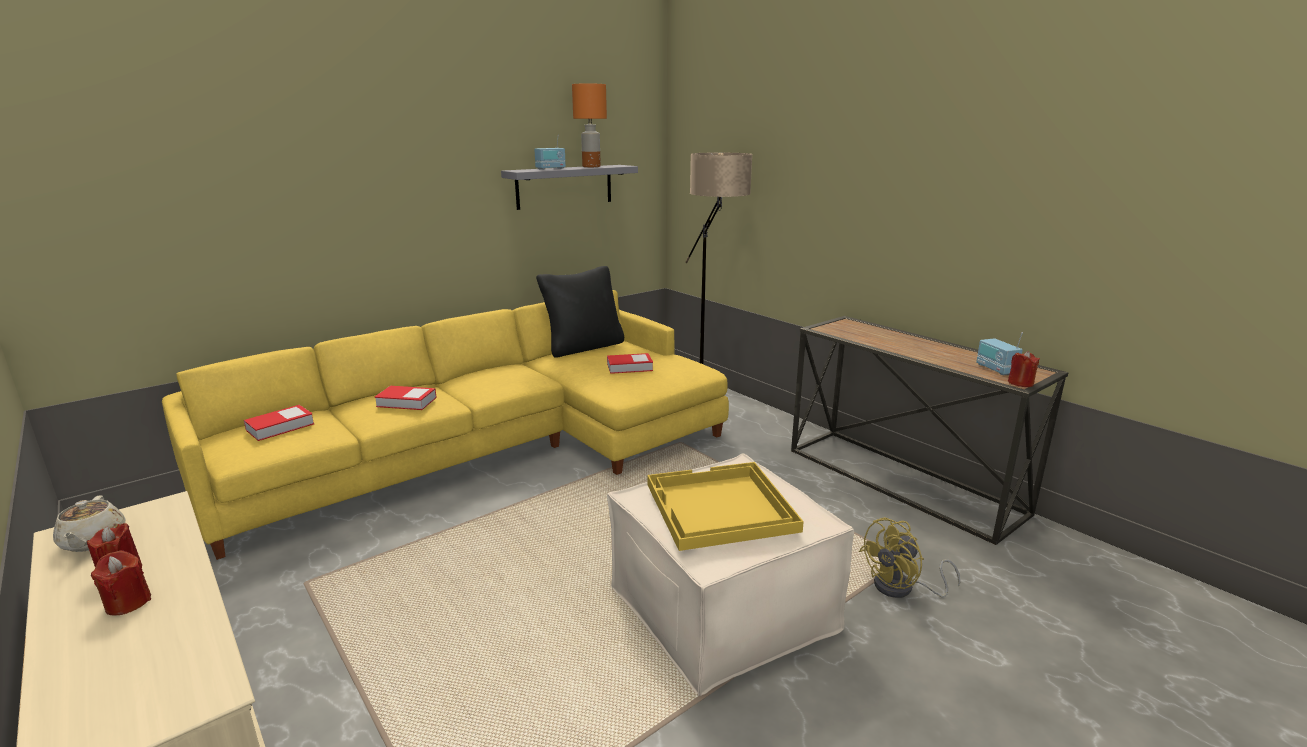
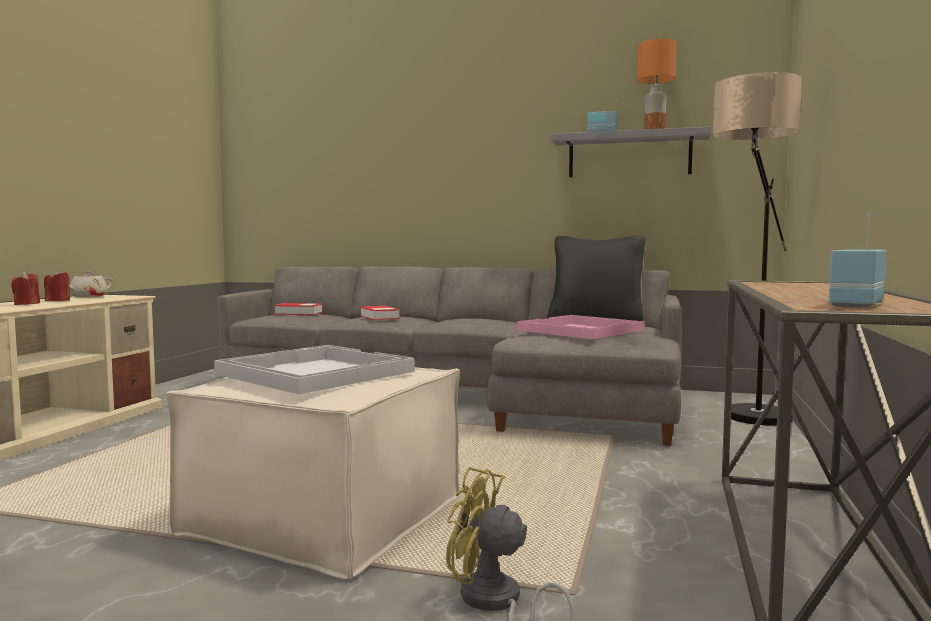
camera: 55 degrees right, 15 degrees down
(497, 448) = (465, 396): yellow sofa -> grey sofa
(629, 367) = (580, 330): book -> pink tray
(719, 508) = (313, 373): yellow tray -> white tray
(1020, 383) = (821, 308): red candle -> none

